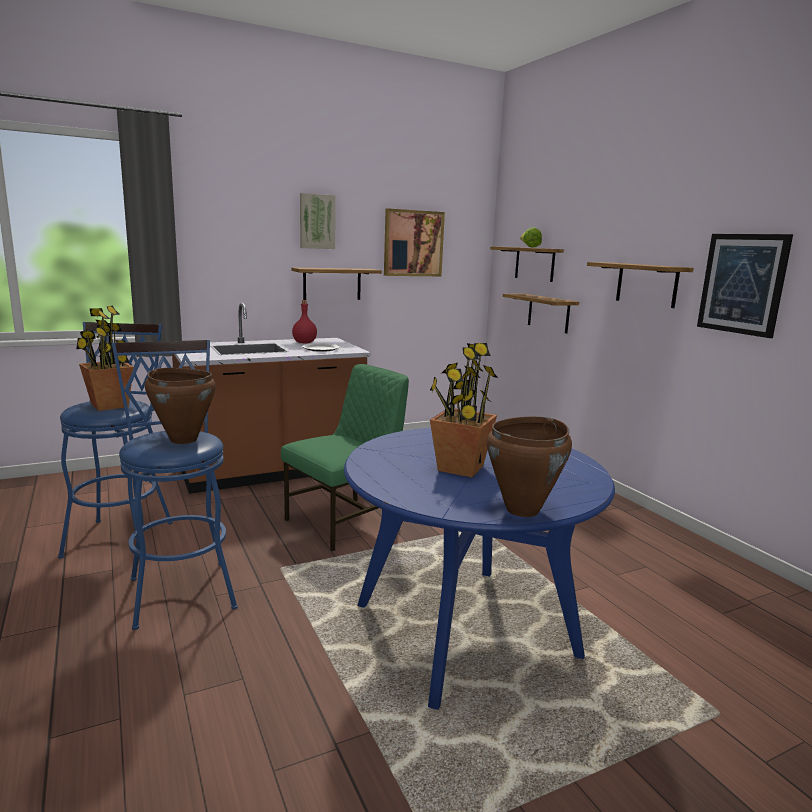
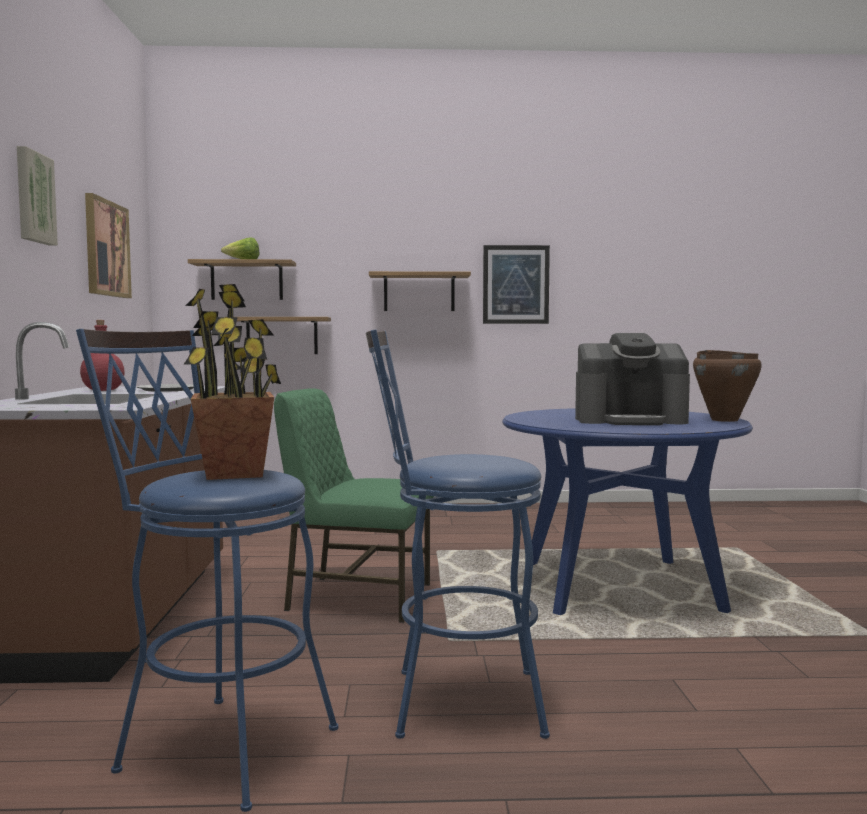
camera: 65 degrees left, 10 degrees down
(183, 439) = (479, 456): brown cooking pot -> none
(332, 284) = (51, 302): shelf -> none
(346, 522) = (357, 597): green chair -> green chair turned 60 degrees counterclockwise
(460, 468) = (630, 420): potted plant -> coffee machine

